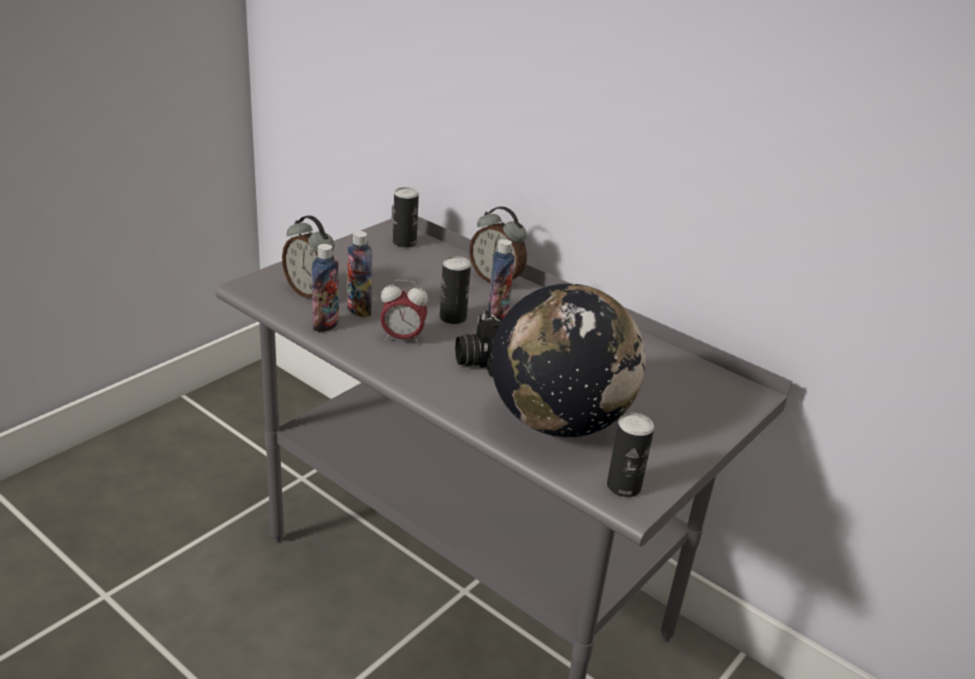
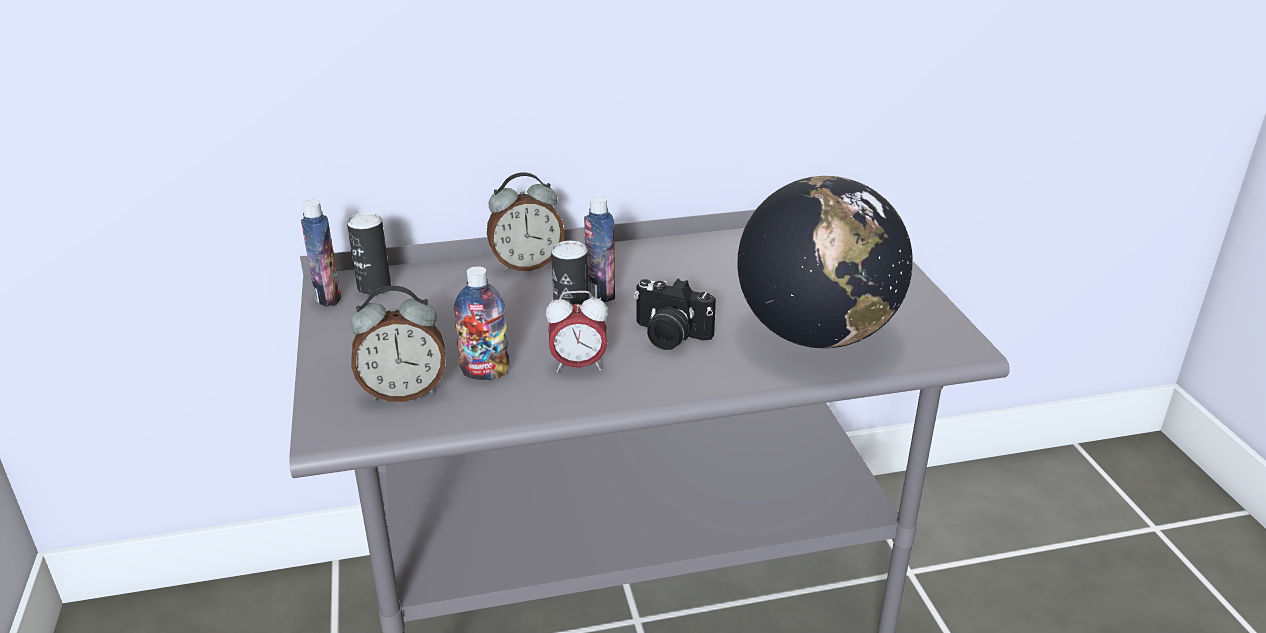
camera: 50 degrees left, 0 degrees up
(325, 325) = (490, 407): bottle -> bottle (328, 297)
(402, 338) = (578, 366): alarm clock -> alarm clock turned 45 degrees clockwise
(623, 486) = (940, 343): can -> none

